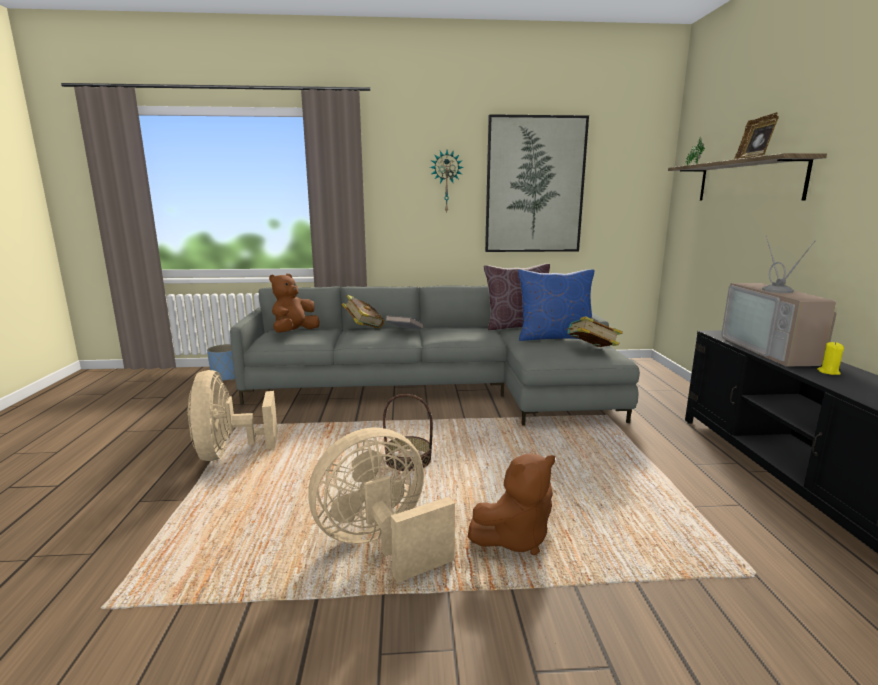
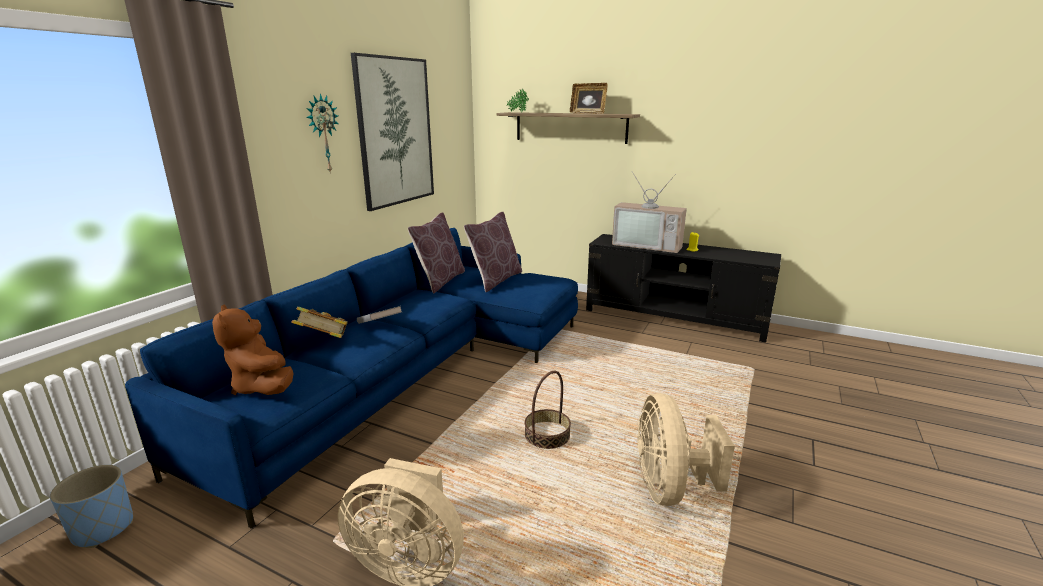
camera: 60 degrees left, 5 degrees up
(443, 388) = (414, 370): grey sofa -> blue sofa
(515, 538) = (689, 425): brown plush toy -> none
(554, 337) = (495, 280): blue pillow -> brown pillow
(591, 350) = (543, 281): book -> none

